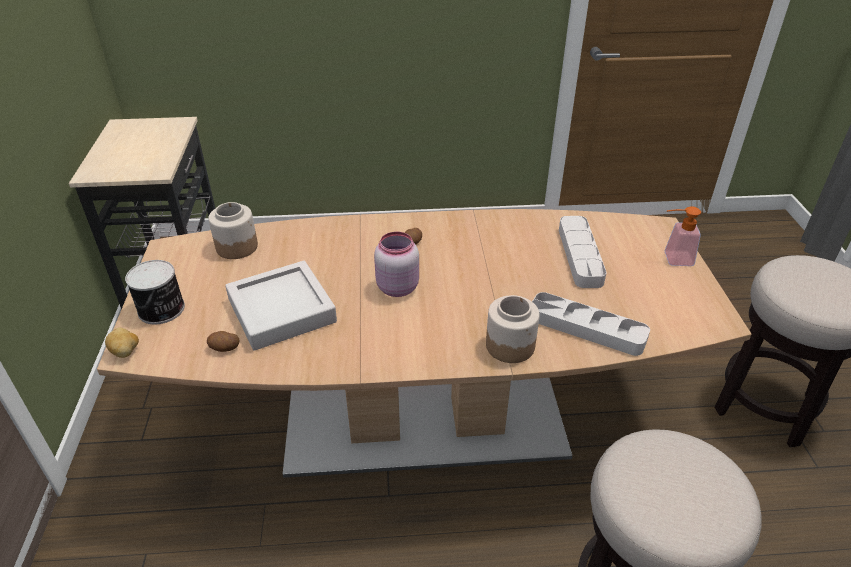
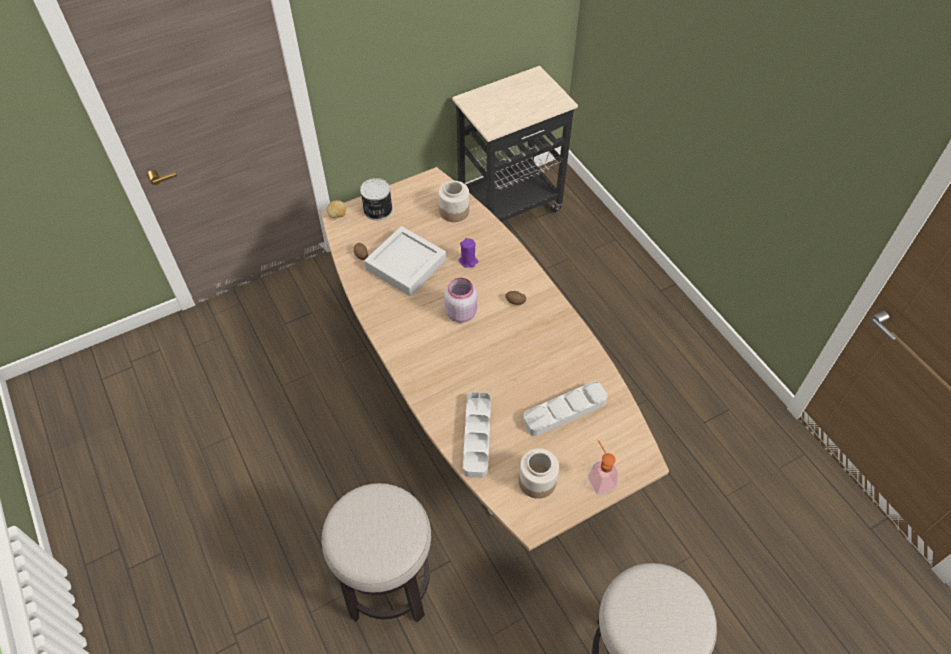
camera: 65 degrees right, 15 degrees up
(324, 259) = (468, 261): none -> purple candle
(510, 345) = (436, 396): jar -> jar (537, 481)

